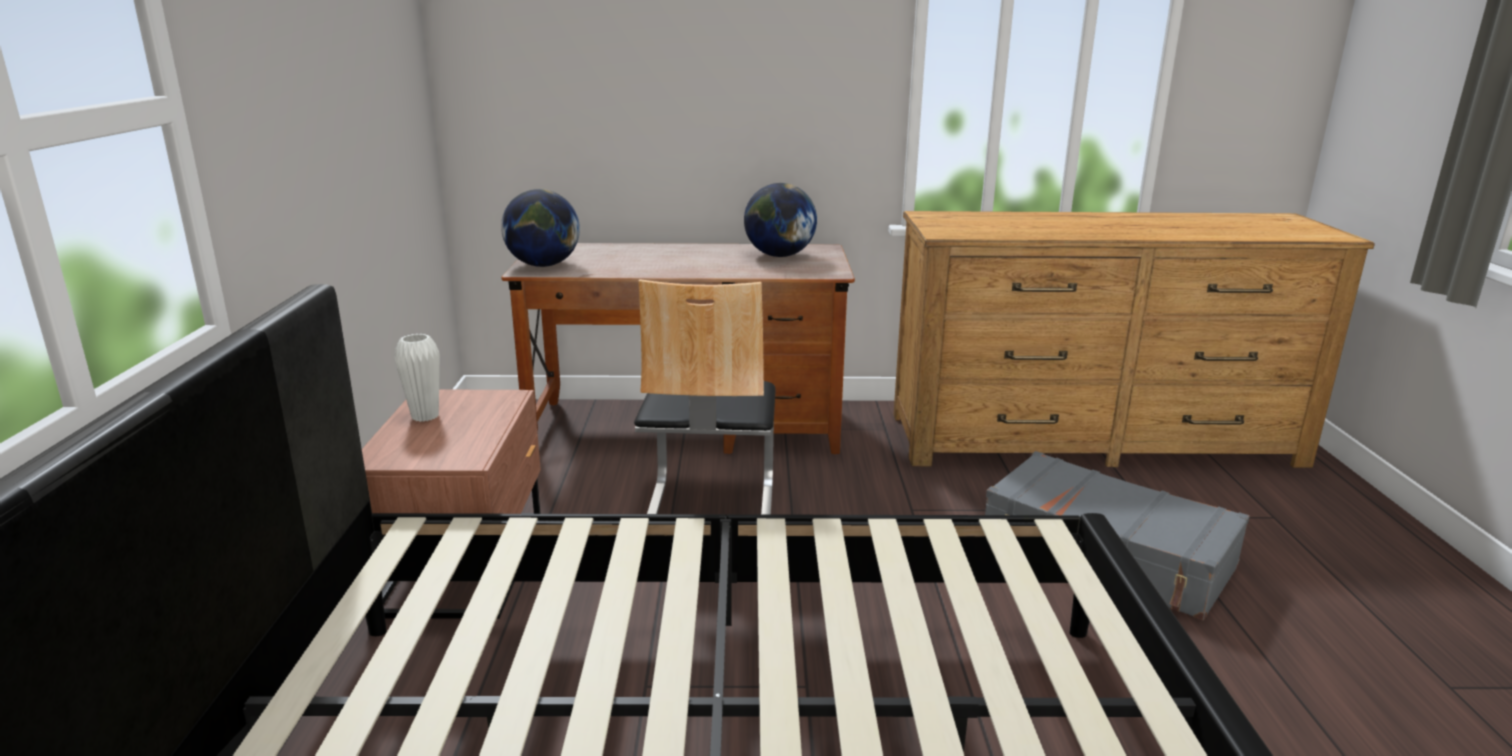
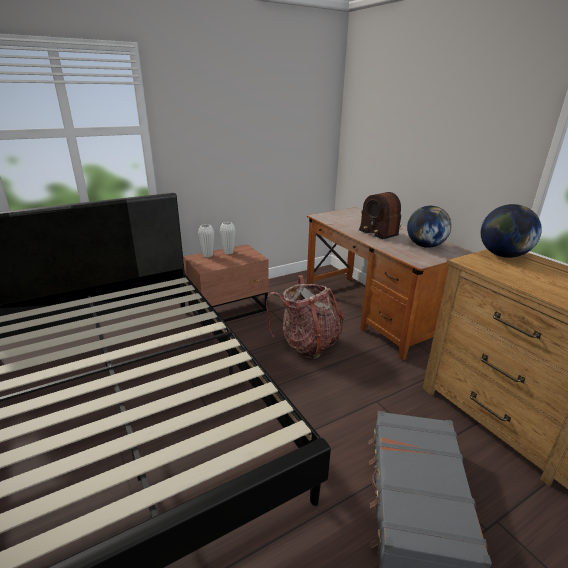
camera: 60 degrees right, 5 degrees up
(398, 441) = (207, 255): none -> white vase
(543, 265) = (329, 216): globe -> globe (502, 255)
(676, 258) = (379, 230): none -> radio
(708, 513) = (308, 343): chair -> backpack

